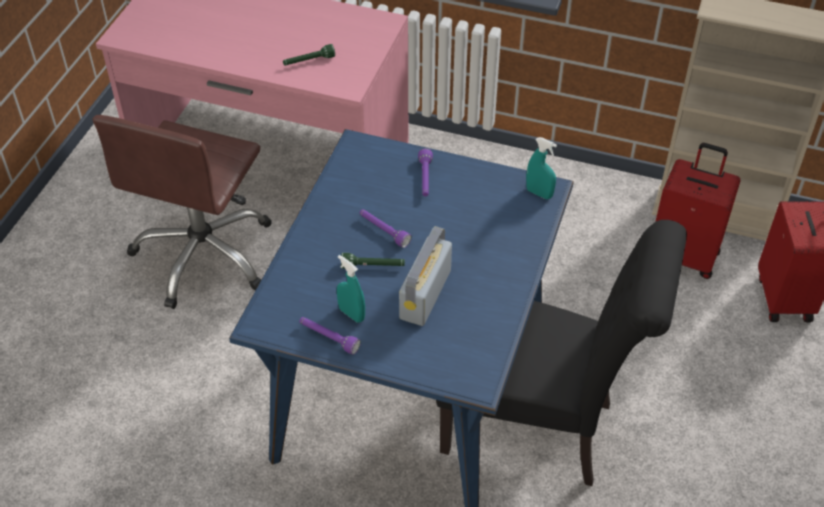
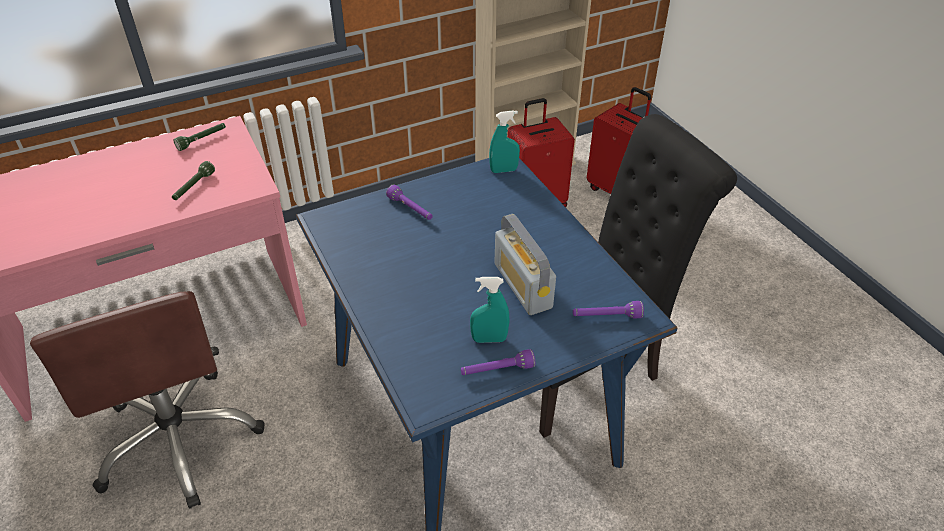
camera: 45 degrees left, 5 degrees down
(373, 266) = (457, 294): green flashlight -> green flashlight (202, 140)
(383, 231) = (430, 264): purple flashlight -> purple flashlight (606, 316)

